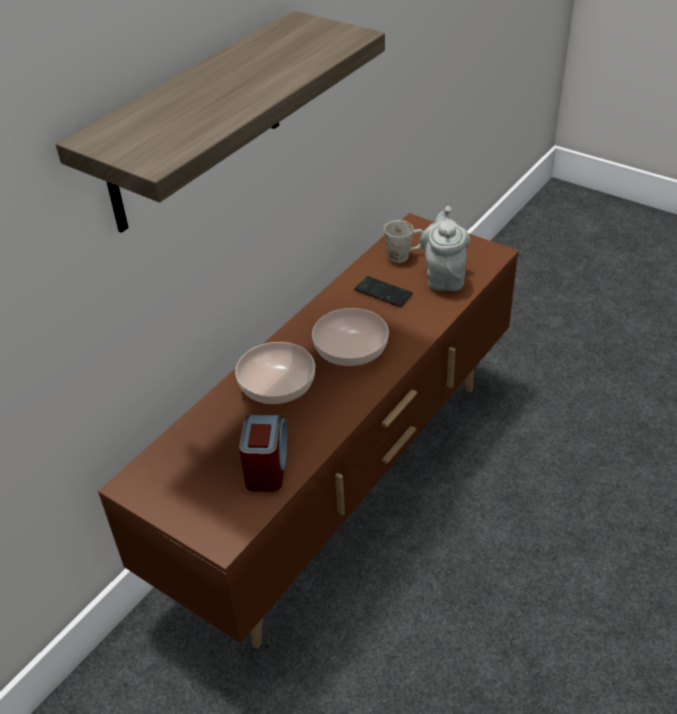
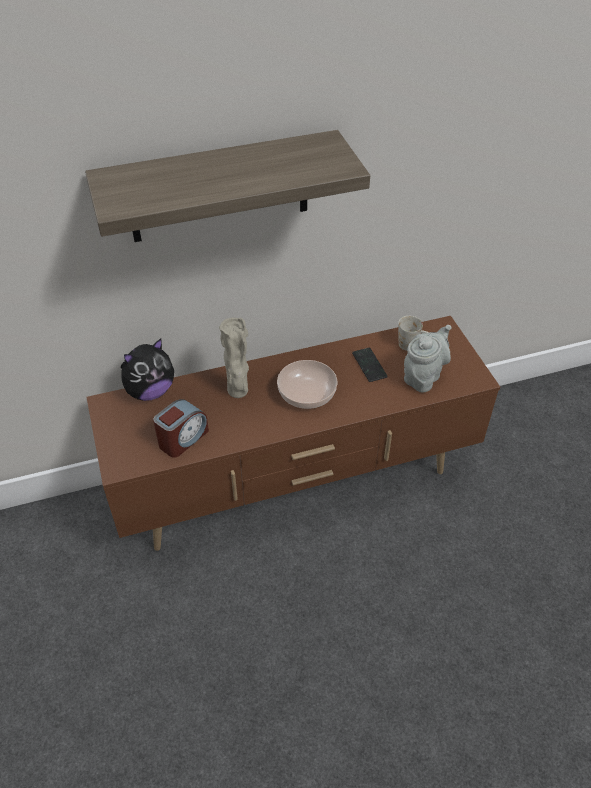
camera: 35 degrees right, 5 degrees up
(173, 441) = (150, 391): none -> plush toy
(277, 387) = (238, 392): bowl -> beige vase

